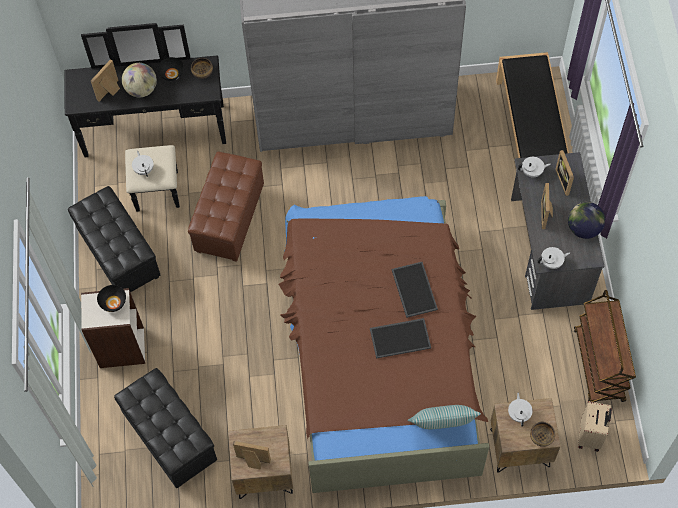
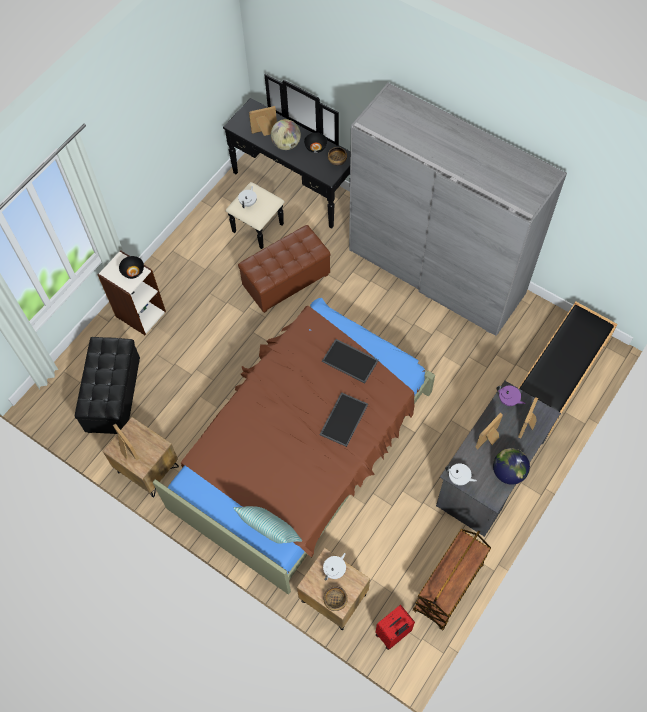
camera: 40 degrees right, 0 degrees up
(118, 255) = (195, 252): black ottoman -> none
(400, 337) = (302, 445): tray -> tray (351, 360)
(532, 172) = (508, 400): white teapot -> purple teapot
(591, 436) = (393, 634): beige suitcase -> red suitcase

